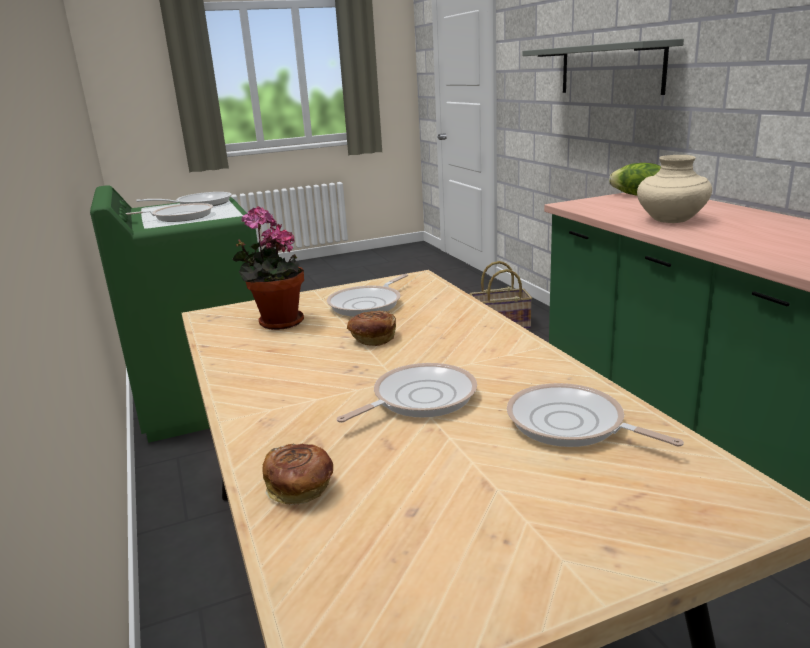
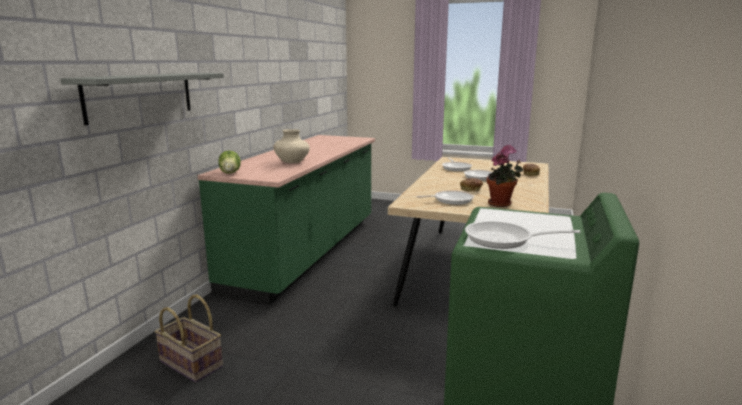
camera: 140 degrees left, 5 degrees down
(179, 217) = (534, 222): frying pan -> none

